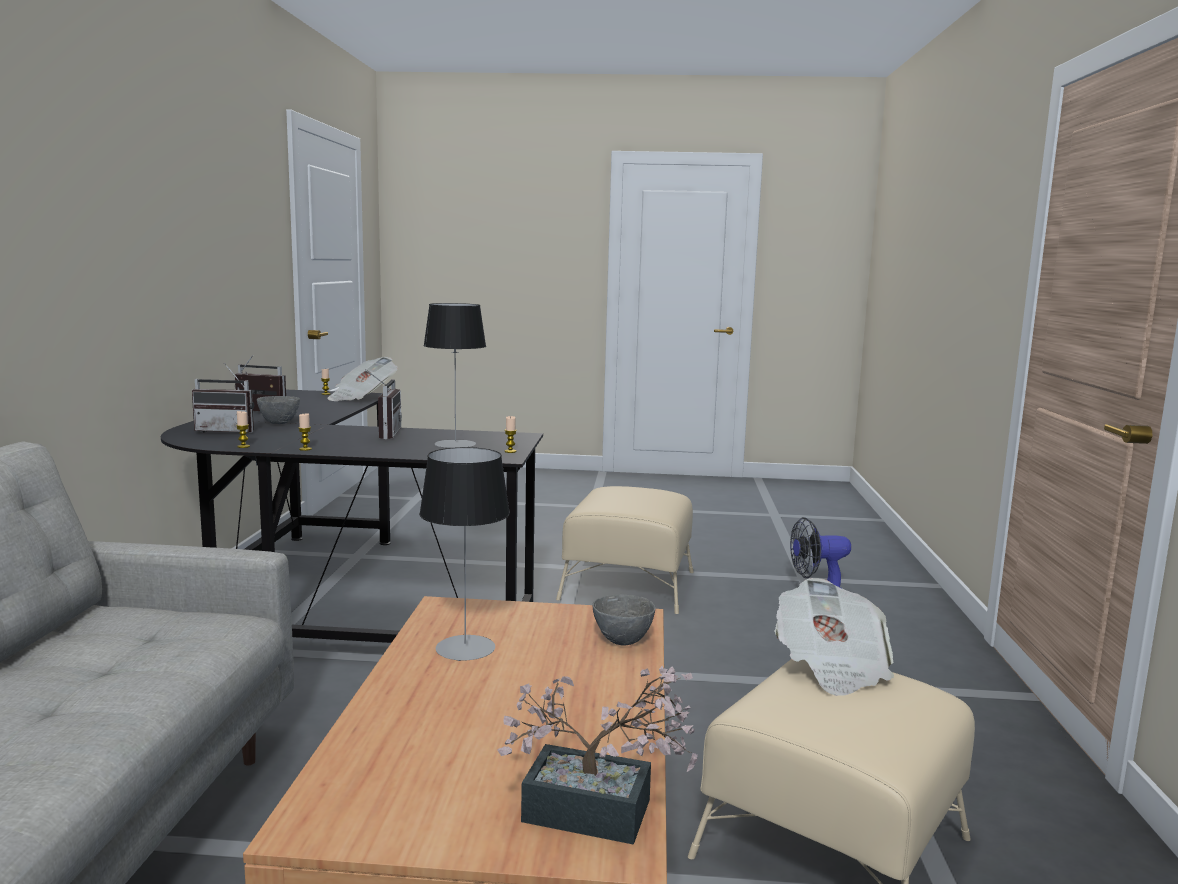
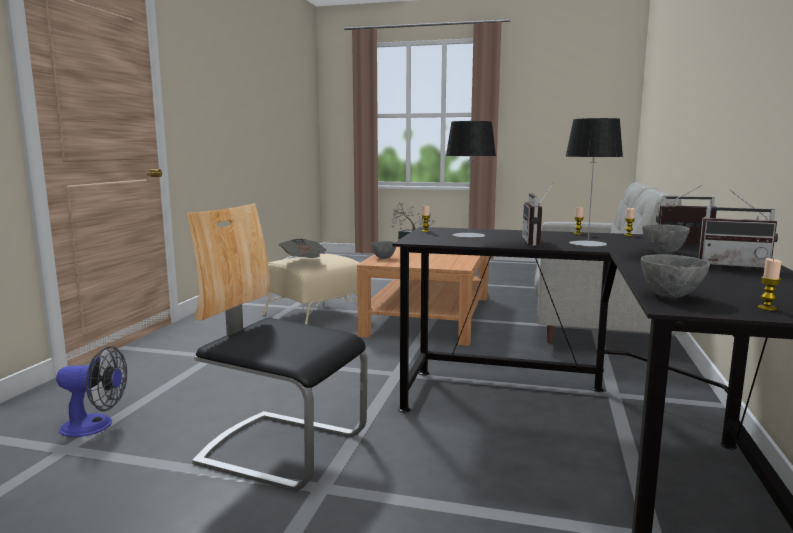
camera: 170 degrees left, 0 degrees up
(362, 398) = (671, 295): newspaper -> grey bowl
(465, 648) = (447, 258): table lamp -> table lamp (587, 243)
(627, 585) = (282, 448): beige ottoman -> chair

